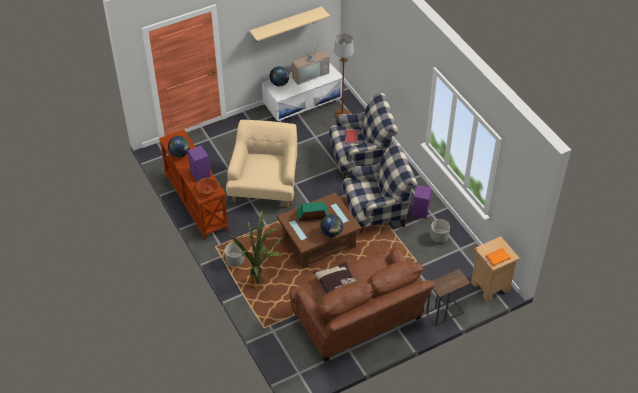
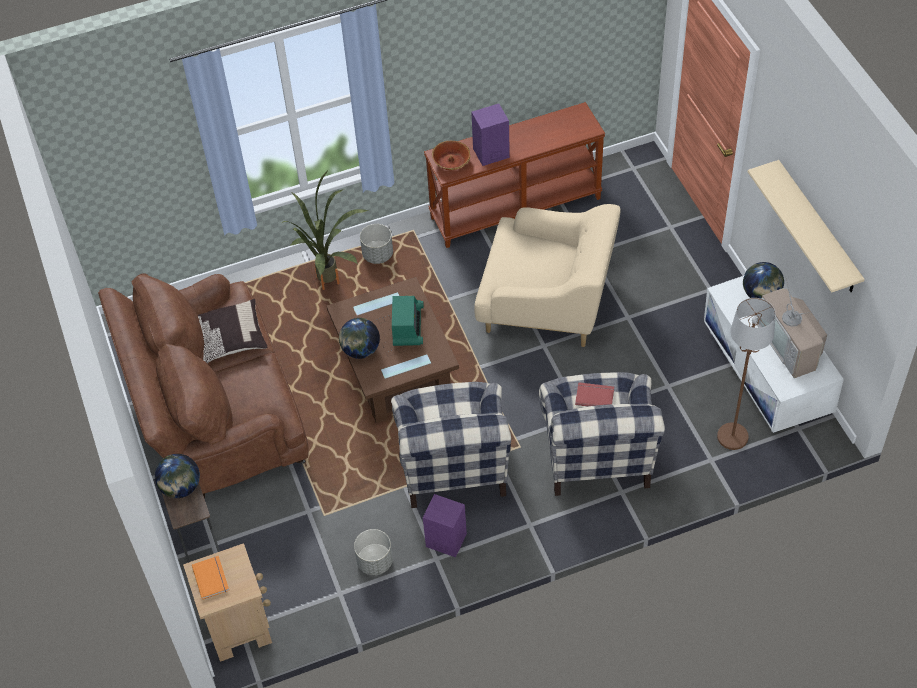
camera: 100 degrees right, 5 degrees up
(180, 154) = (542, 128): globe -> globe (181, 488)

